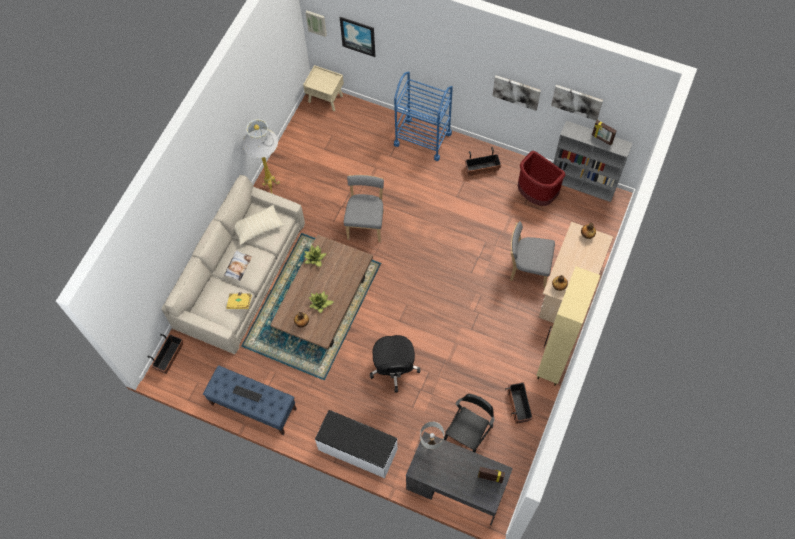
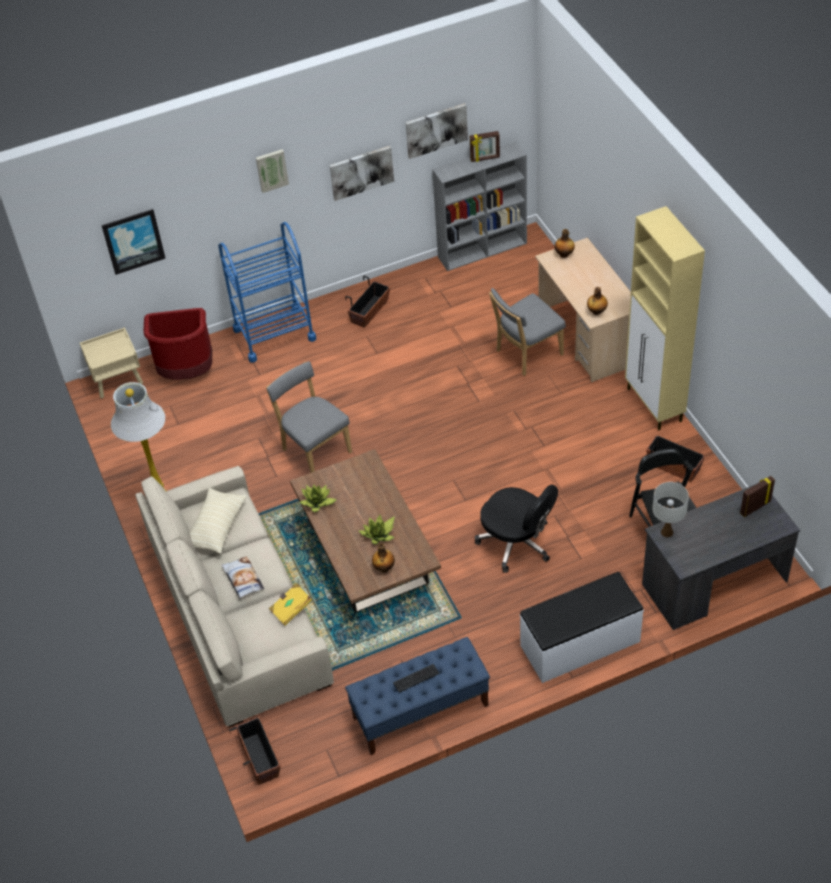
camera: 45 degrees left, 15 degrees down
(316, 22) = (68, 262): picture -> picture (271, 170)
(536, 195) = (451, 291): red trash can -> red trash can (187, 372)

